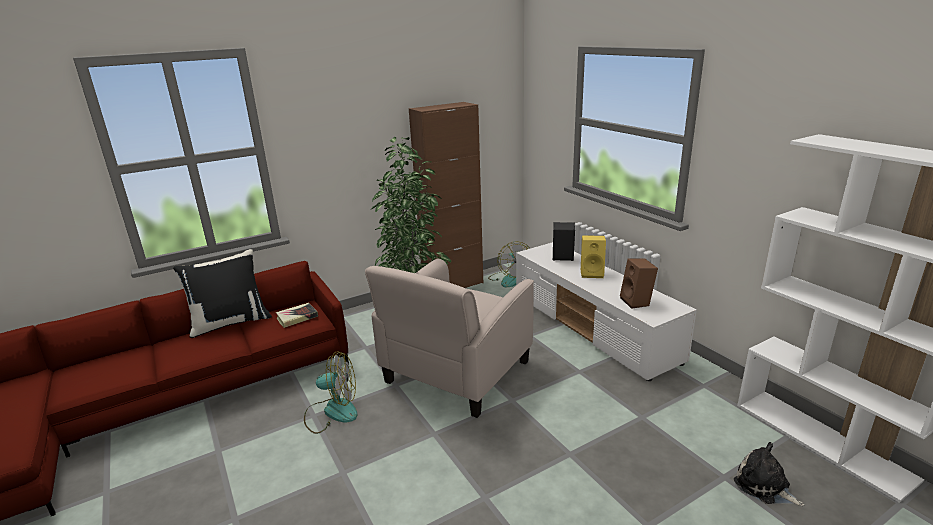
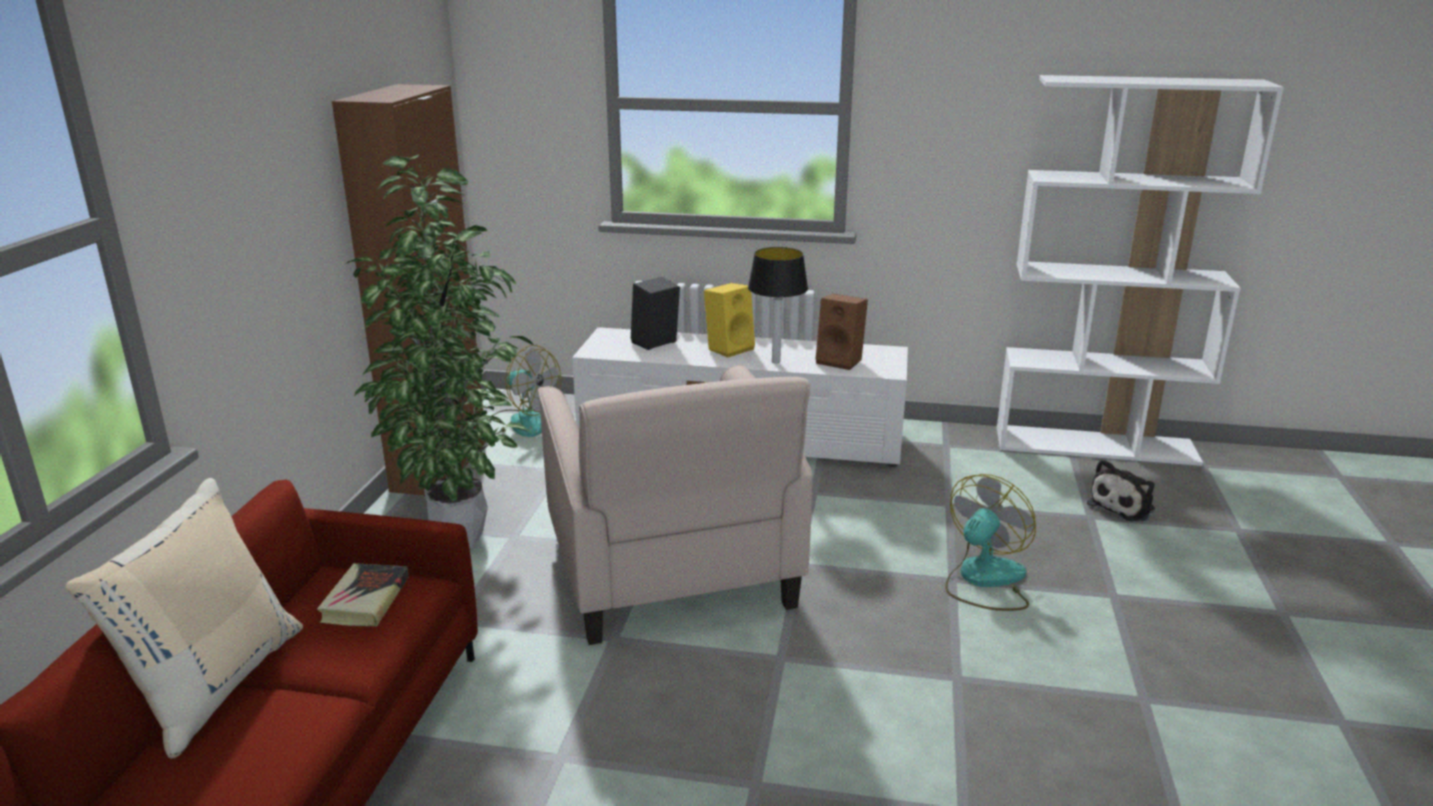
camera: 50 degrees left, 0 degrees up
(230, 322) = (214, 684): black pillow -> beige pillow
(332, 412) = (583, 733): fan -> fan (984, 580)
(601, 288) = (775, 361): none -> table lamp
(764, 486) = (1123, 506): plush toy -> plush toy turned 45 degrees counterclockwise

